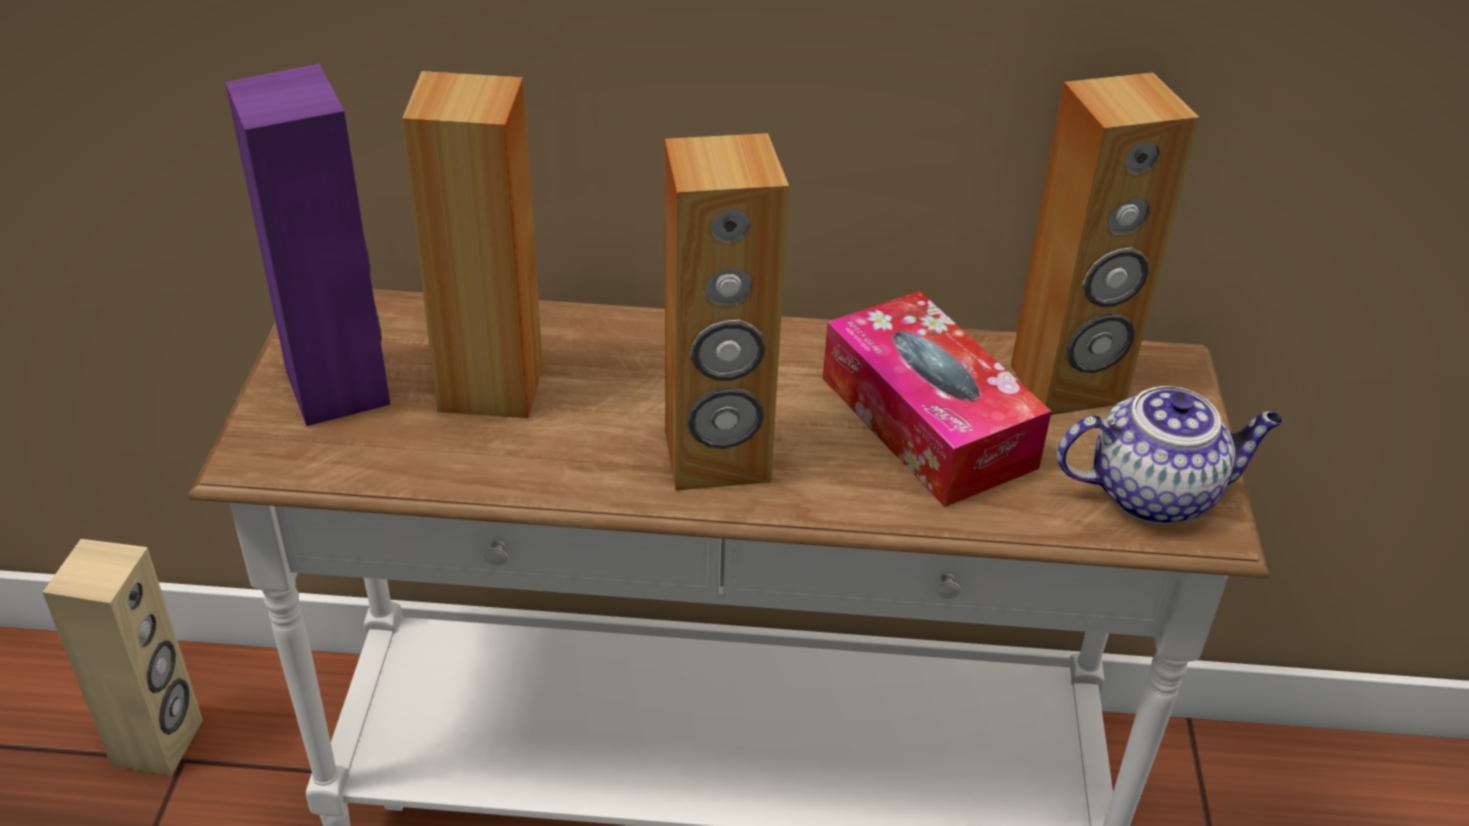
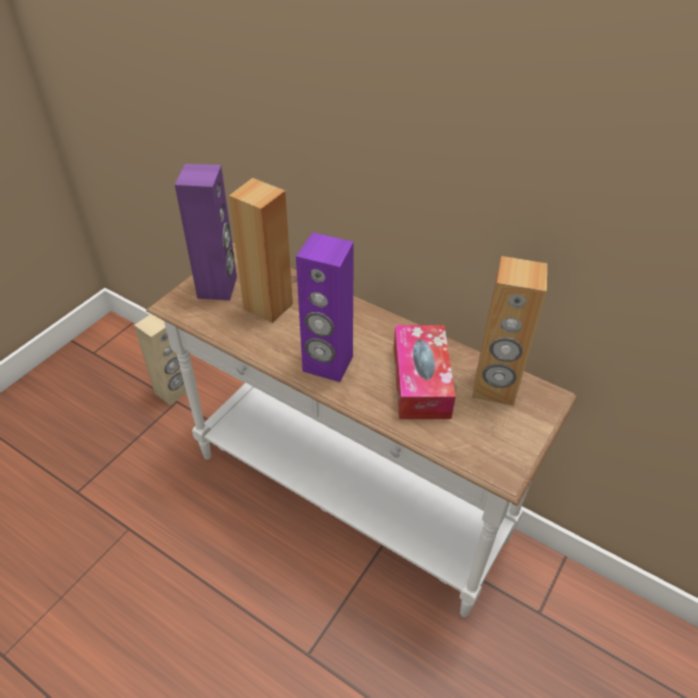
camera: 30 degrees right, 5 degrees up
(717, 458) = (327, 364): brown speaker -> purple speaker
(1155, 493) = (493, 449): teapot -> none

